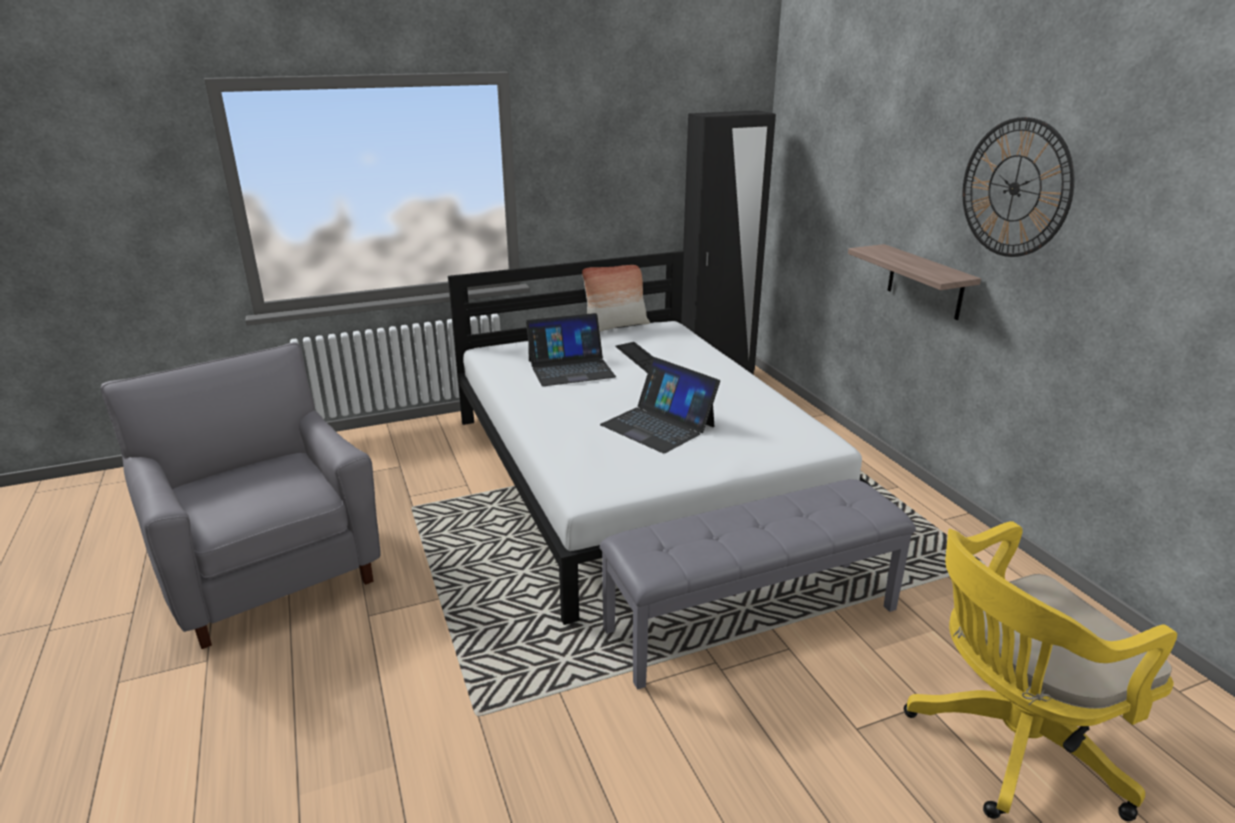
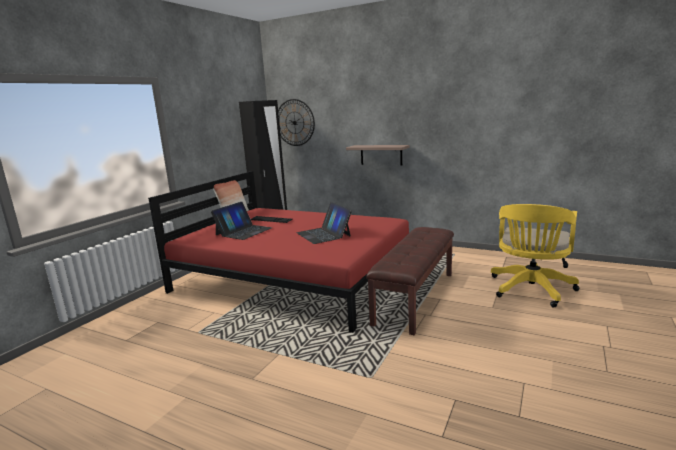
camera: 40 degrees left, 10 degrees down
(270, 571) = (152, 395): grey armchair -> none
(635, 475) = (294, 277): white bed -> red bed
(658, 425) = (324, 234): laptop -> laptop turned 60 degrees clockwise
(751, 618) = (414, 297): grey bench -> brown bench
(1014, 188) = (416, 105): wall clock -> wall clock (294, 122)

